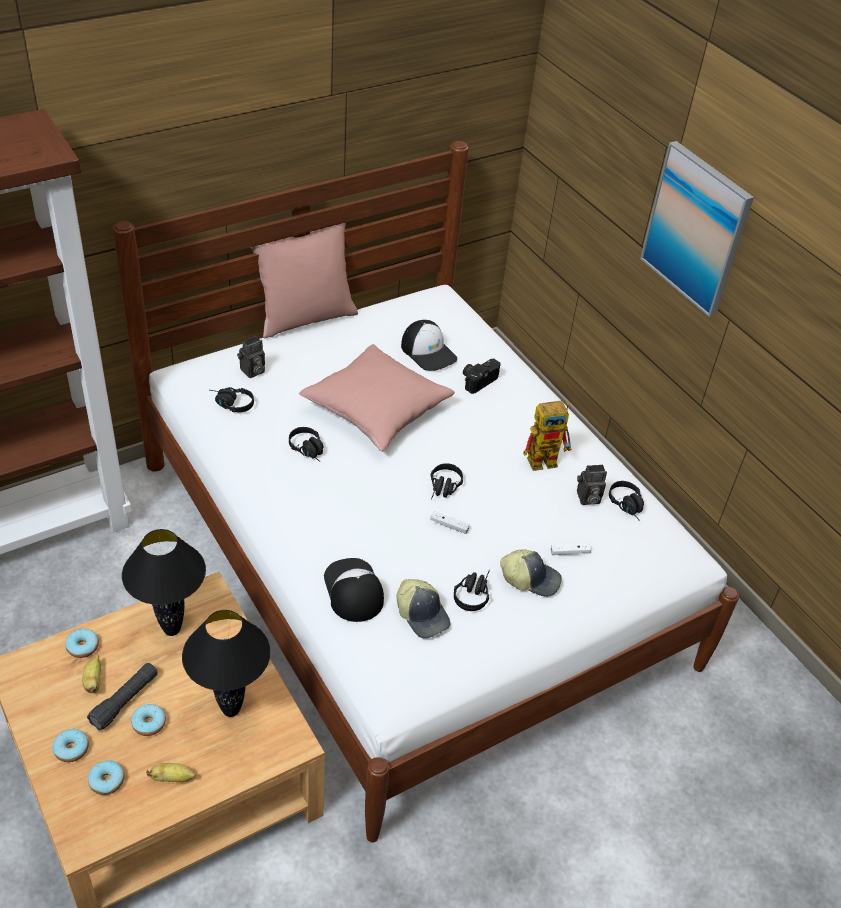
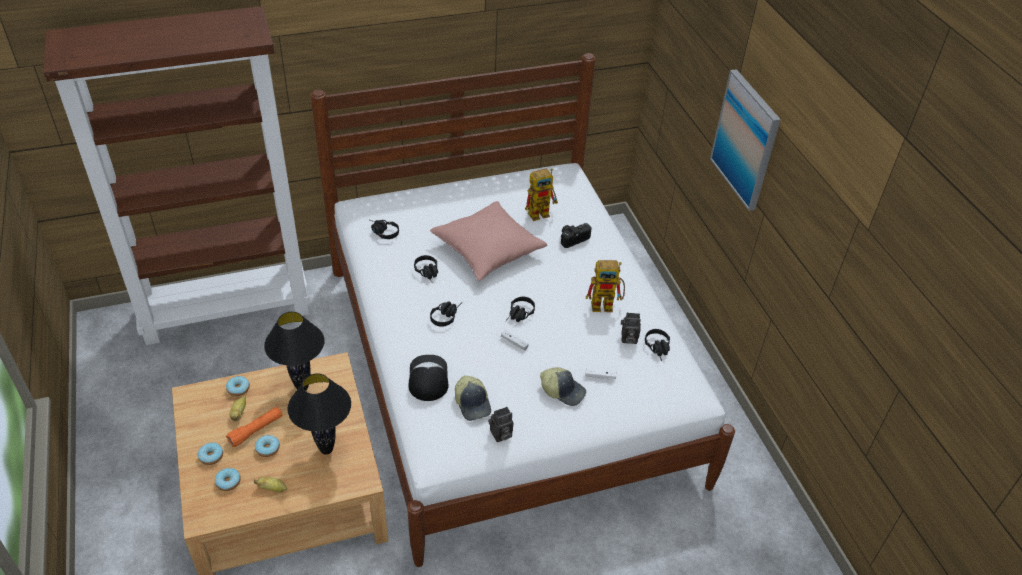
camera: 15 degrees right, 0 degrees up
(125, 701) = (256, 430): black flashlight -> orange flashlight
(252, 371) = (405, 210): camera -> camera (500, 435)
(305, 318) = (458, 176): pink pillow -> none
(428, 352) = (542, 212): cap -> toy robot
(473, 593) = (515, 394): black headphones -> black headphones (446, 316)

